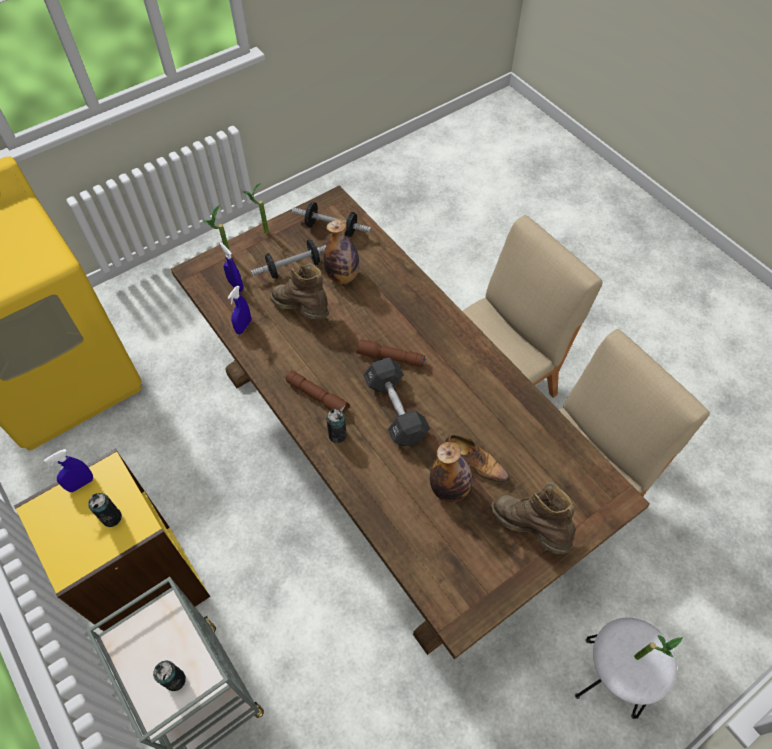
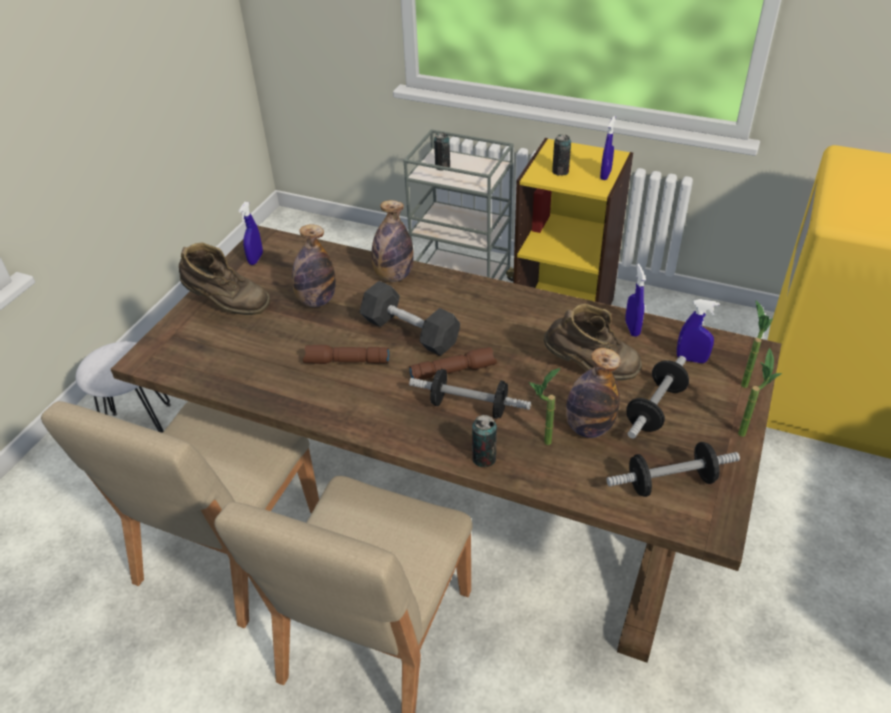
camera: 150 degrees right, 15 degrees down
(318, 396) = (494, 309): brown flashlight -> brown flashlight (346, 362)
(337, 435) = (448, 292): can -> can (484, 458)
(367, 482) = (393, 276): none -> bottle
(400, 325) = (469, 406): none -> dumbbell
(474, 462) = (303, 327): shoe -> none
(479, 588) = (256, 259): none -> blue spray bottle
(643, 658) = (107, 364): potted plant -> potted plant (541, 444)

